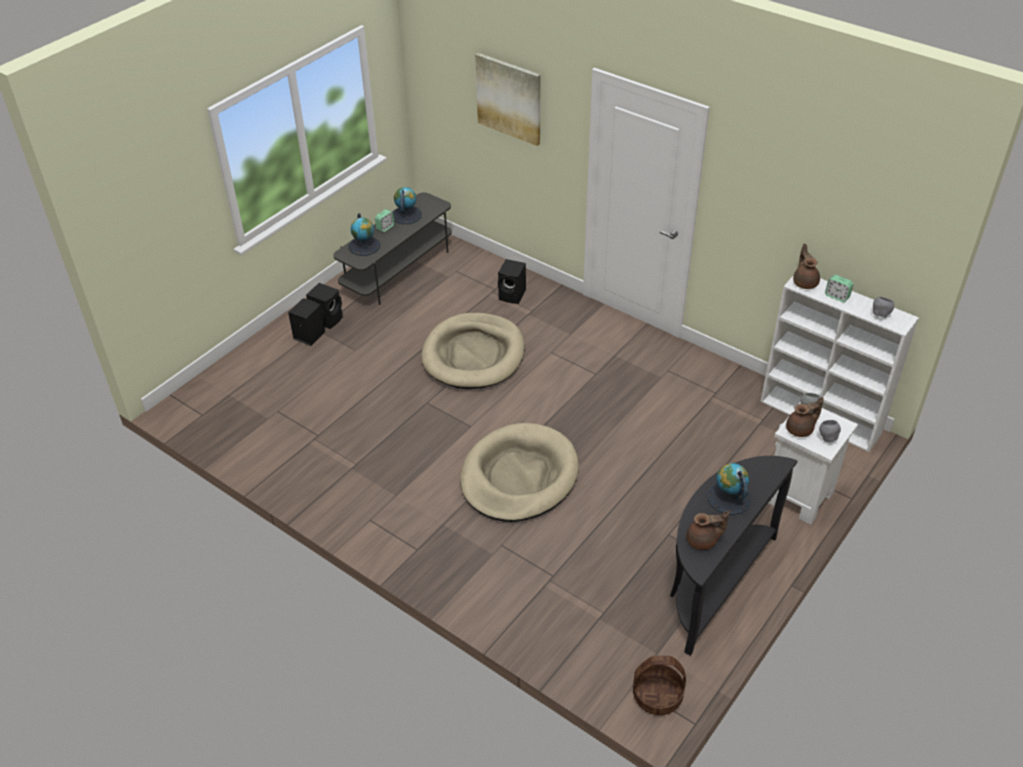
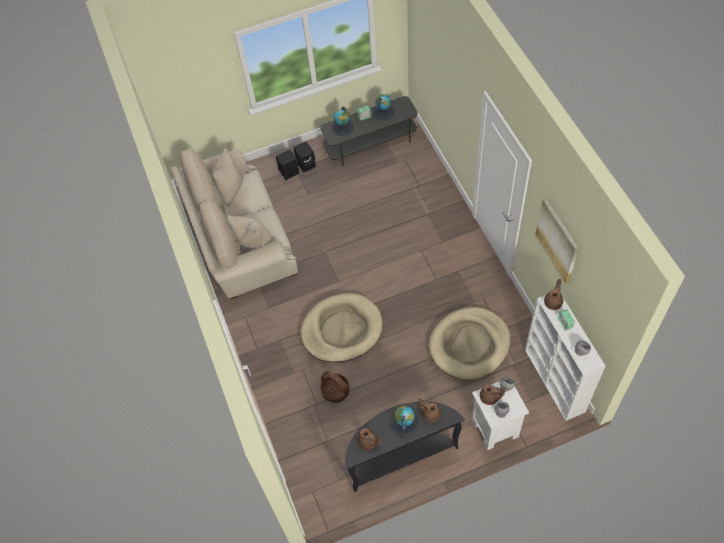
camera: 35 degrees right, 15 degrees up
(294, 434) = (240, 239): none -> beige sofa
(473, 355) = (373, 230): beige dog bed -> beige dog bed (469, 345)
(509, 98) = (449, 75): picture -> picture (557, 240)
(513, 295) = (427, 195): black speaker -> none
(657, 696) = (320, 504): basket -> basket (335, 391)
(751, 473) = (430, 414): none -> brown teapot

